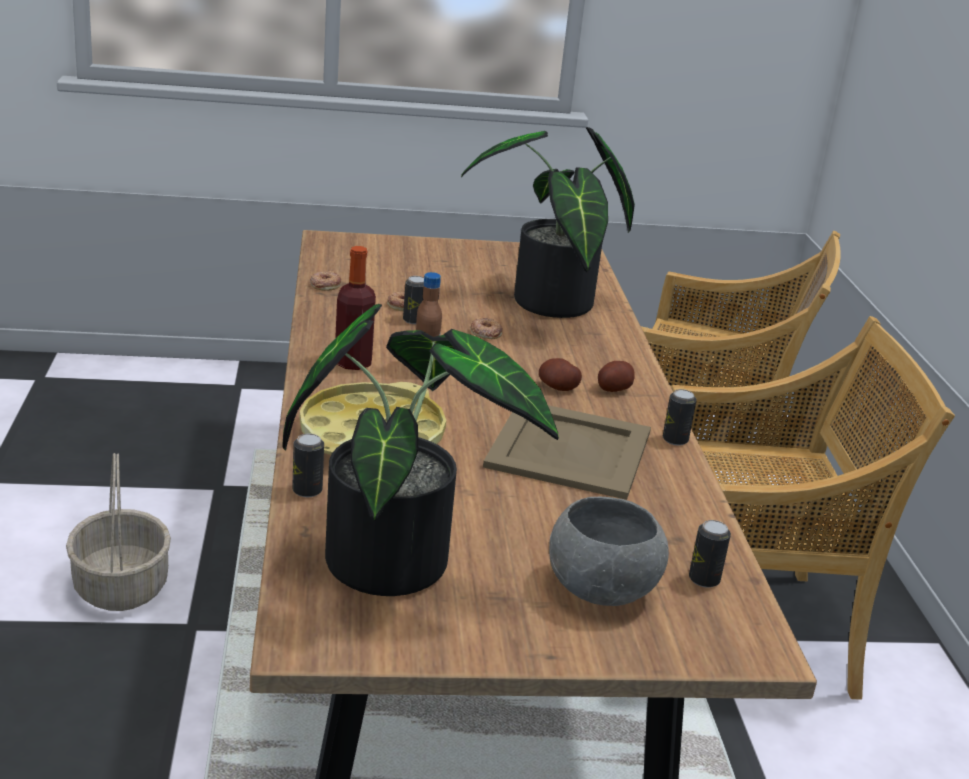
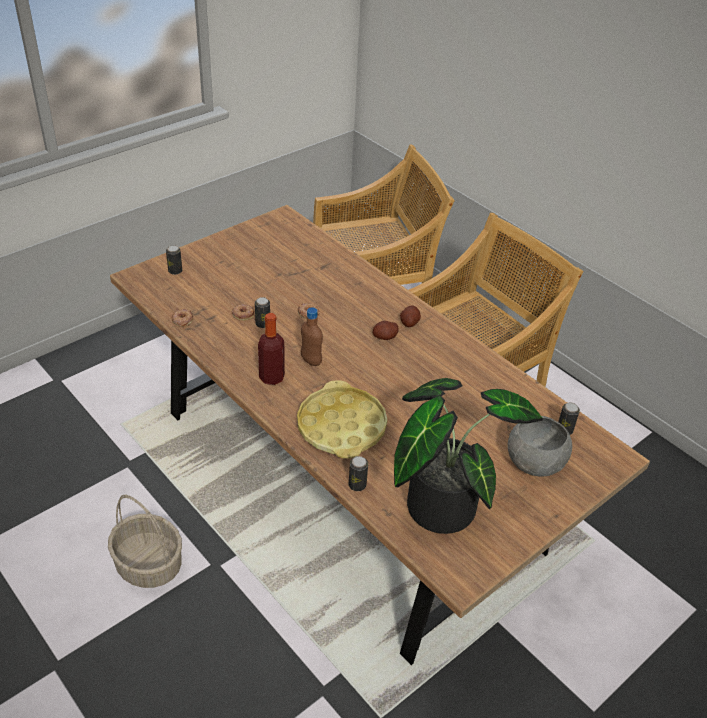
camera: 35 degrees left, 15 degrees up
(549, 306) = (315, 273): potted plant -> none
(568, 448) = (434, 379): beige tray -> none
(675, 440) = (469, 345): can -> can (175, 271)

